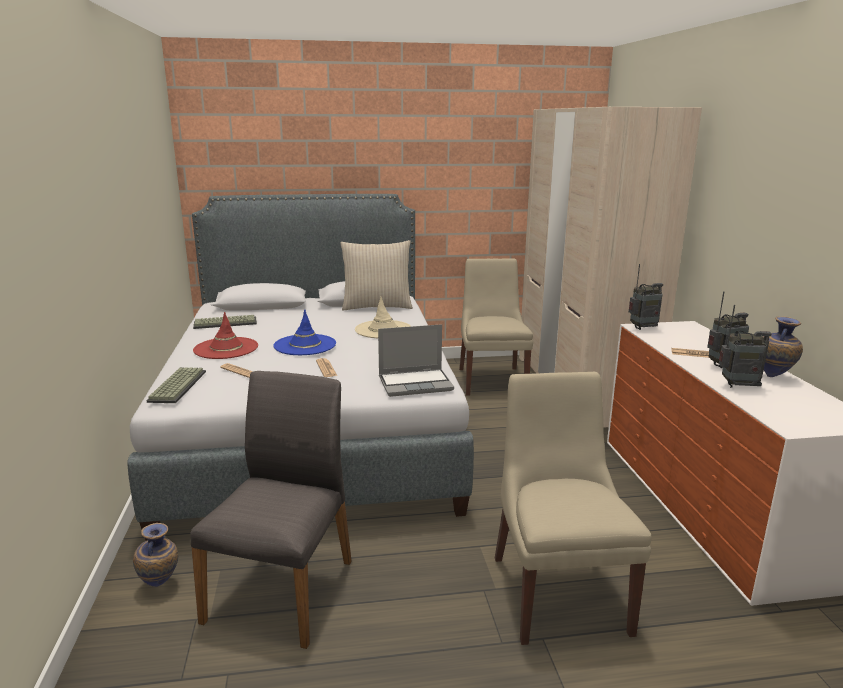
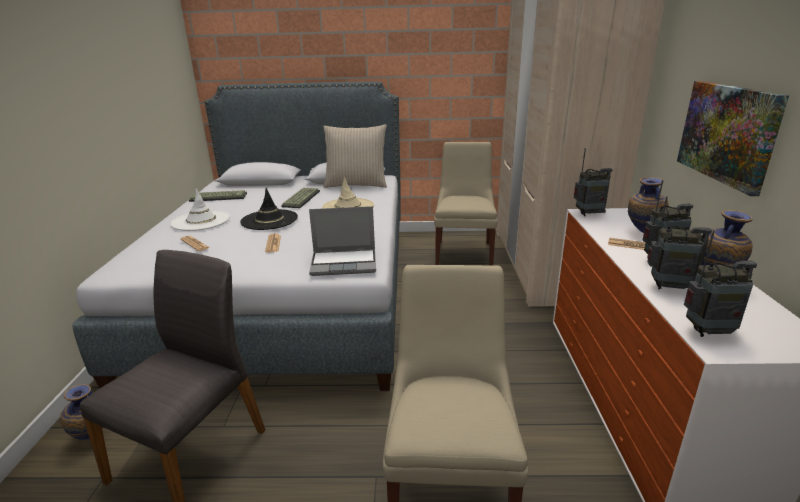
camera: 10 degrees right, 5 degrees up
(177, 386) = (132, 256): keyboard -> keyboard (301, 198)
(226, 348) = (201, 221): red hat -> white hat
(305, 345) = (269, 220): blue hat -> black hat
(698, 343) = (641, 233): none -> vase
(769, 250) = (727, 133): none -> picture
(781, 417) = (708, 332): none -> radio

